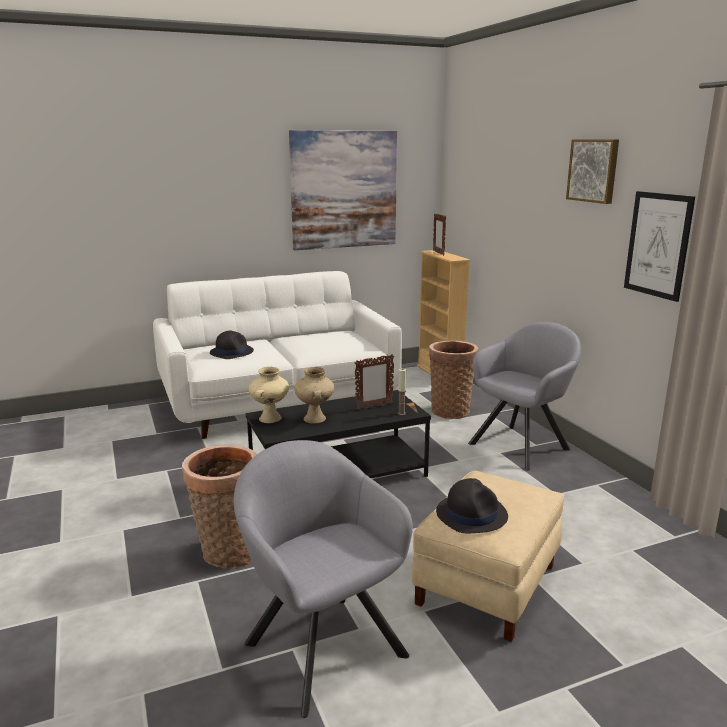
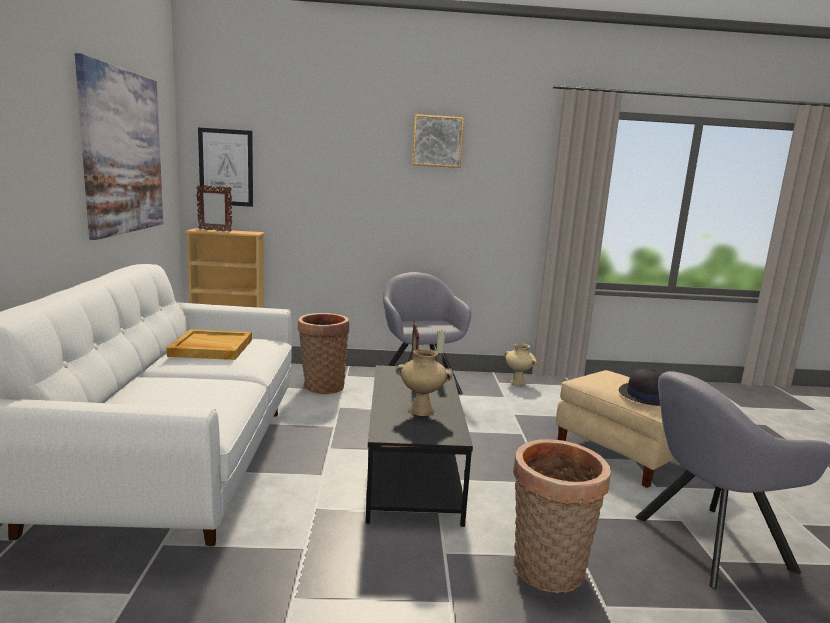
camera: 70 degrees left, 5 degrees down
(231, 352) = (180, 398): black hat -> none
(270, 419) = (402, 431): beige vase -> beige vase (518, 382)
(323, 337) = (211, 348): none -> beige tray
(657, 245) = (508, 196): picture -> picture (226, 167)

